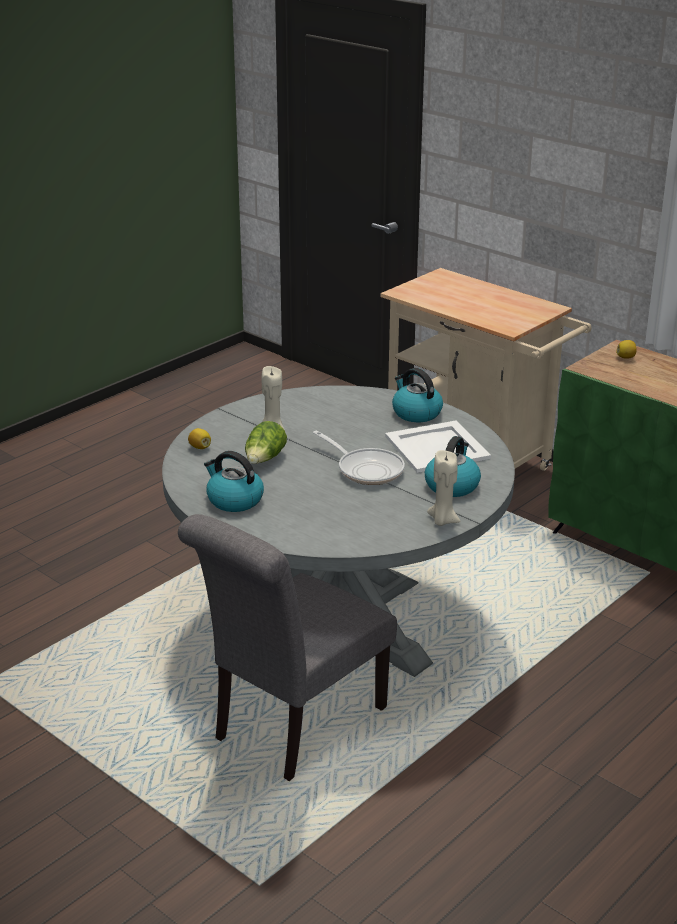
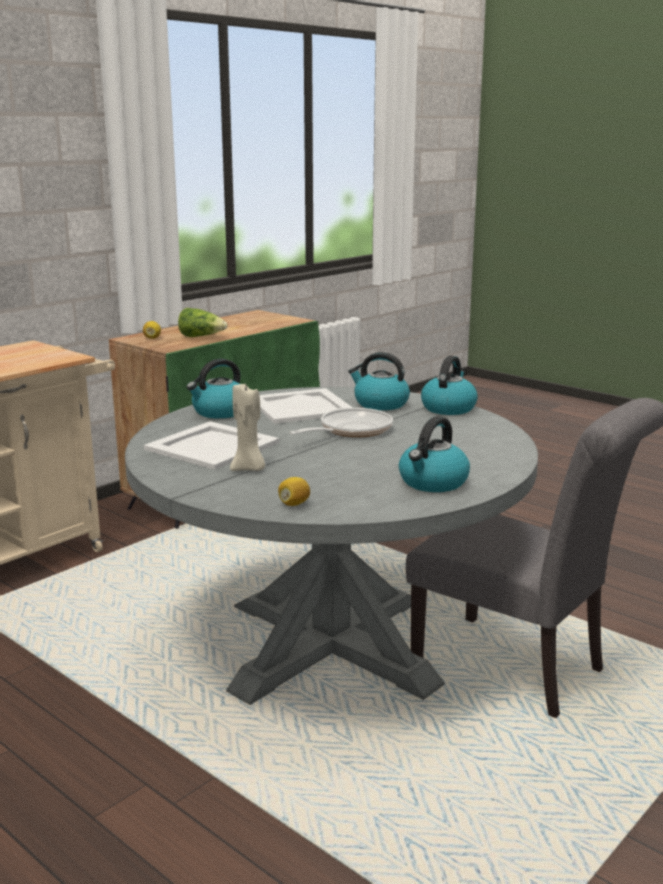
camera: 90 degrees left, 10 degrees down
(265, 459) = (328, 471): lettuce -> lettuce (201, 337)
(324, 414) = (212, 446): none -> white tray
(442, 520) = (448, 408): beige candle -> kettle

